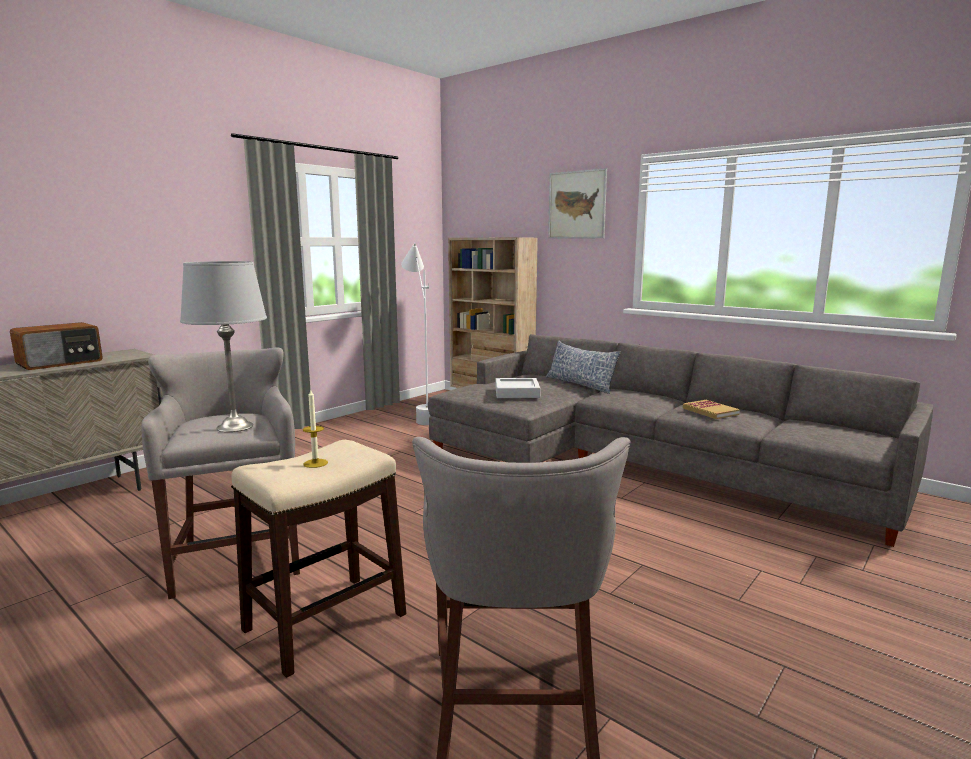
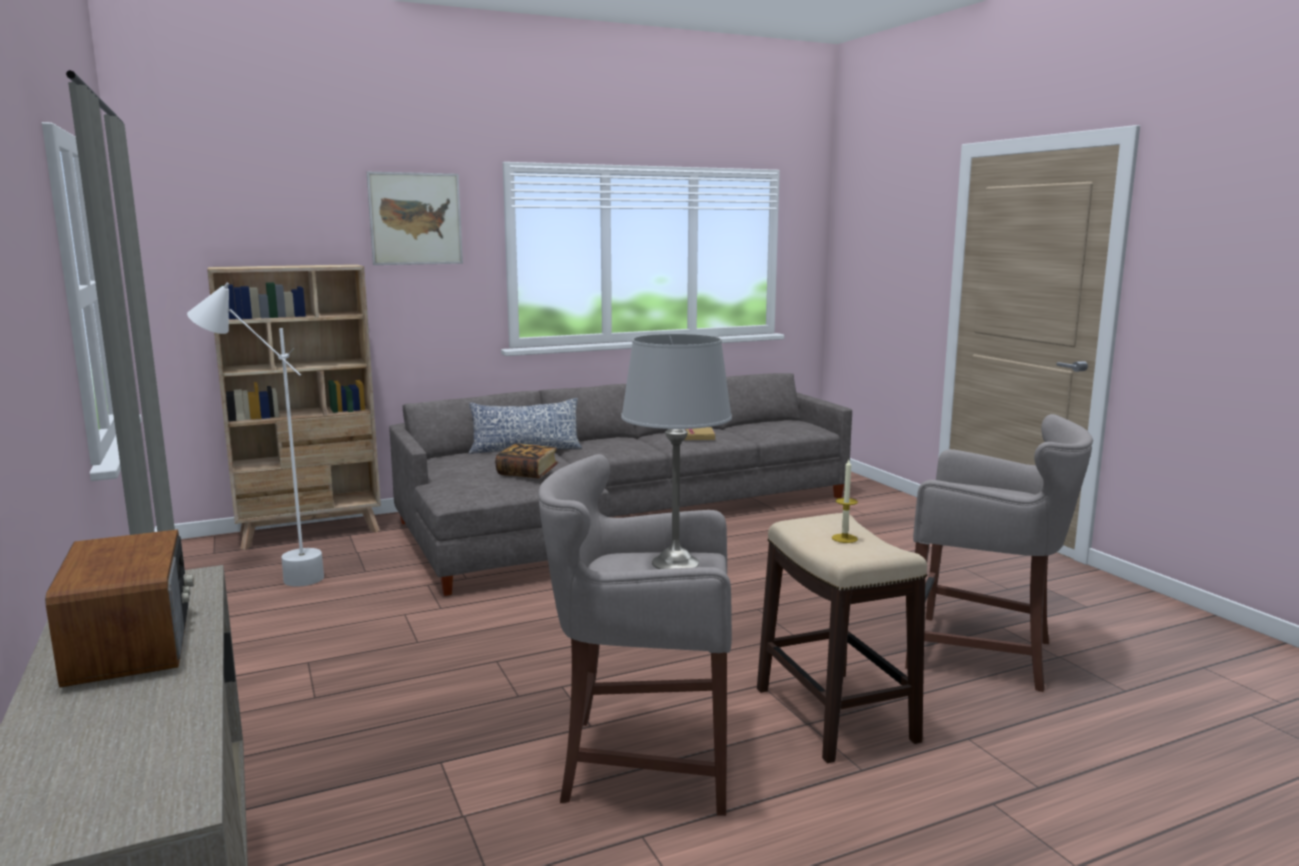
camera: 65 degrees left, 0 degrees up
(517, 392) = (527, 473): grey tray -> book

